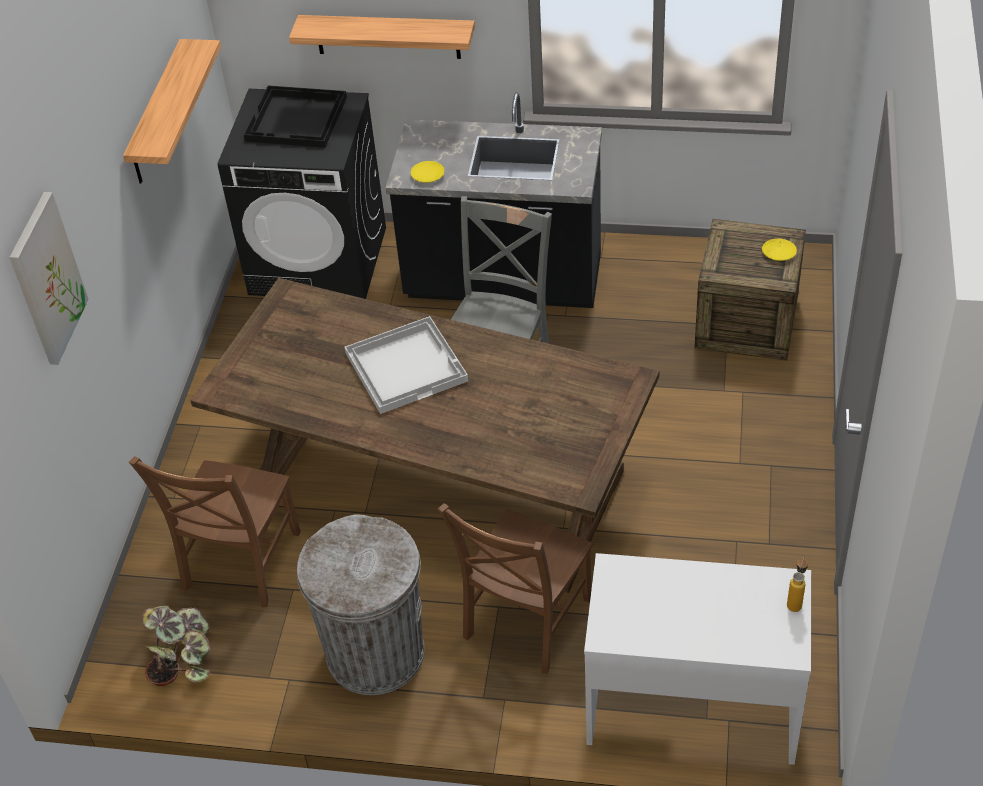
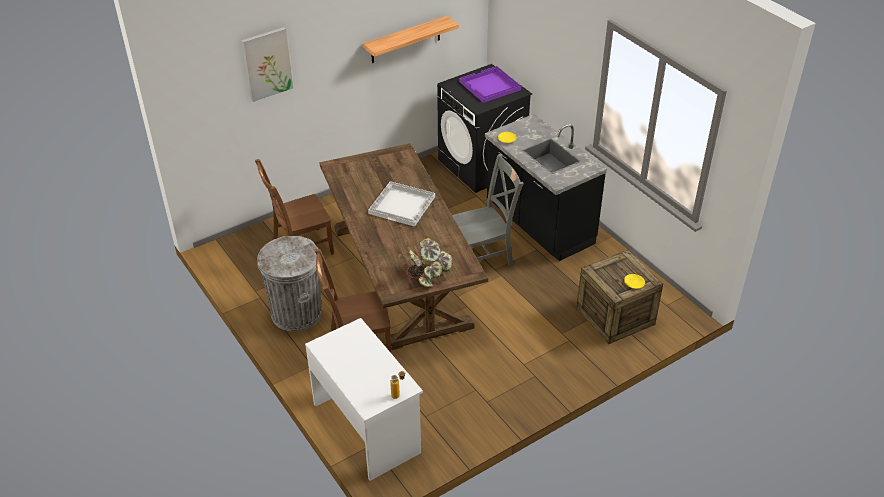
camera: 45 degrees right, 5 degrees down
(182, 658) = (241, 262): potted plant -> potted plant (429, 274)
(297, 119) = (489, 86): black tray -> purple tray
(387, 36) = (545, 68): shelf -> none

